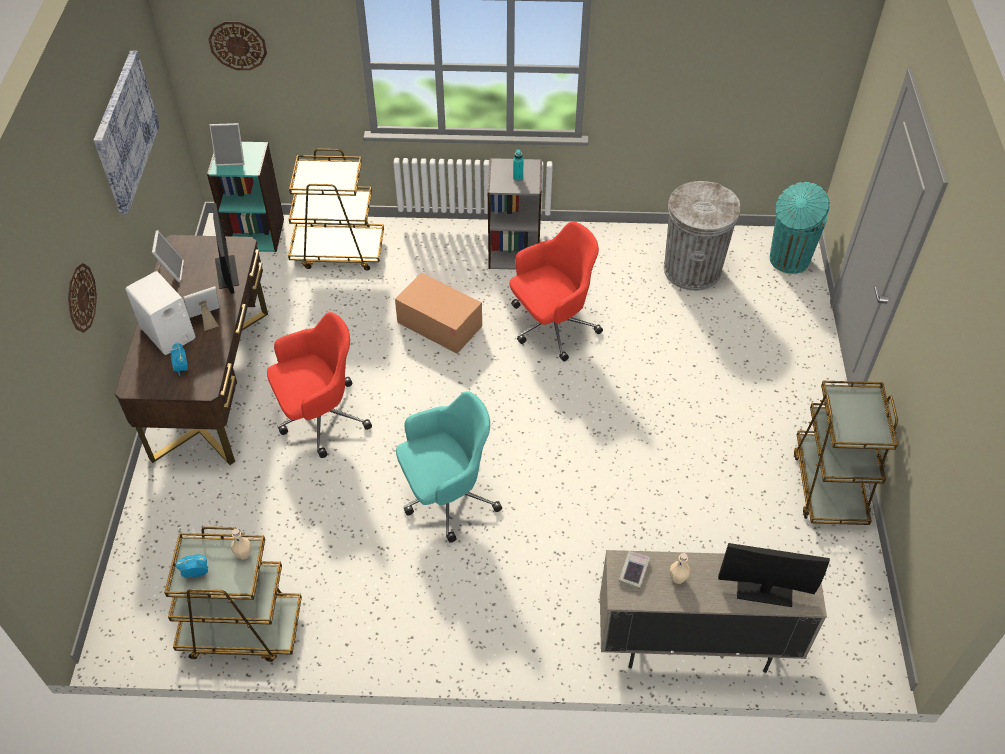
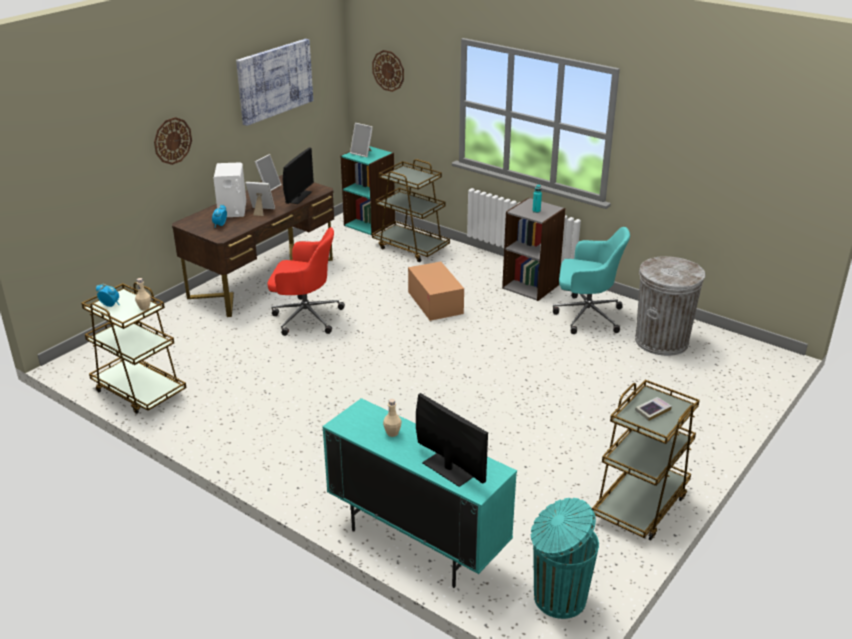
camera: 35 degrees right, 20 degrees down
(446, 497) = (337, 385): turquoise office chair -> turquoise office chair (586, 315)
(551, 326) = (513, 331): red office chair -> none
(633, 571) = (365, 416): book -> book (652, 410)
(694, 644) = (416, 543): beige cabinet -> turquoise cabinet
(788, 260) = (754, 364): turquoise trash can -> turquoise trash can (558, 598)

